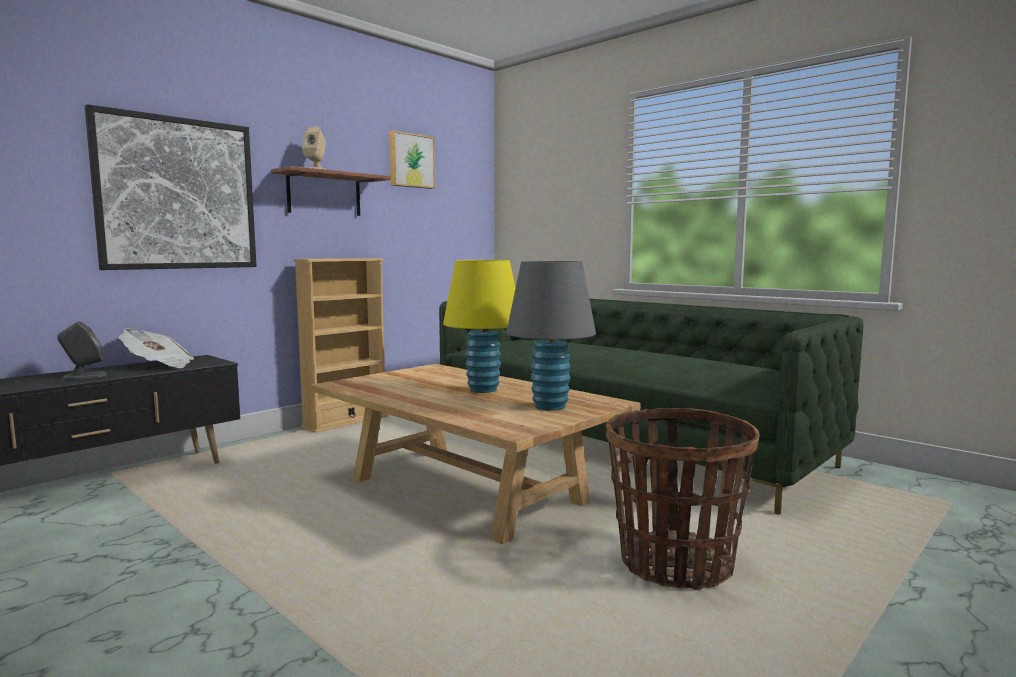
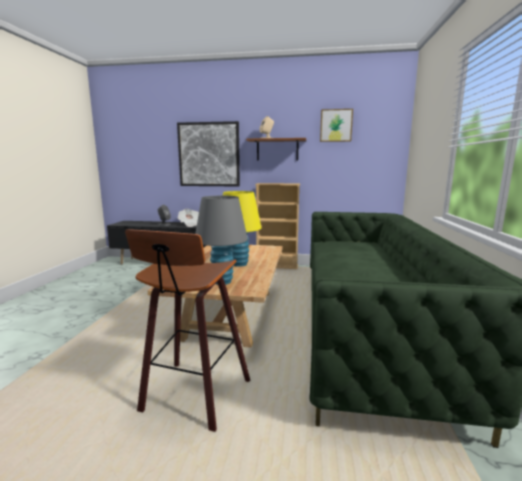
camera: 55 degrees right, 5 degrees up
(674, 564) = (193, 397): basket -> stool

